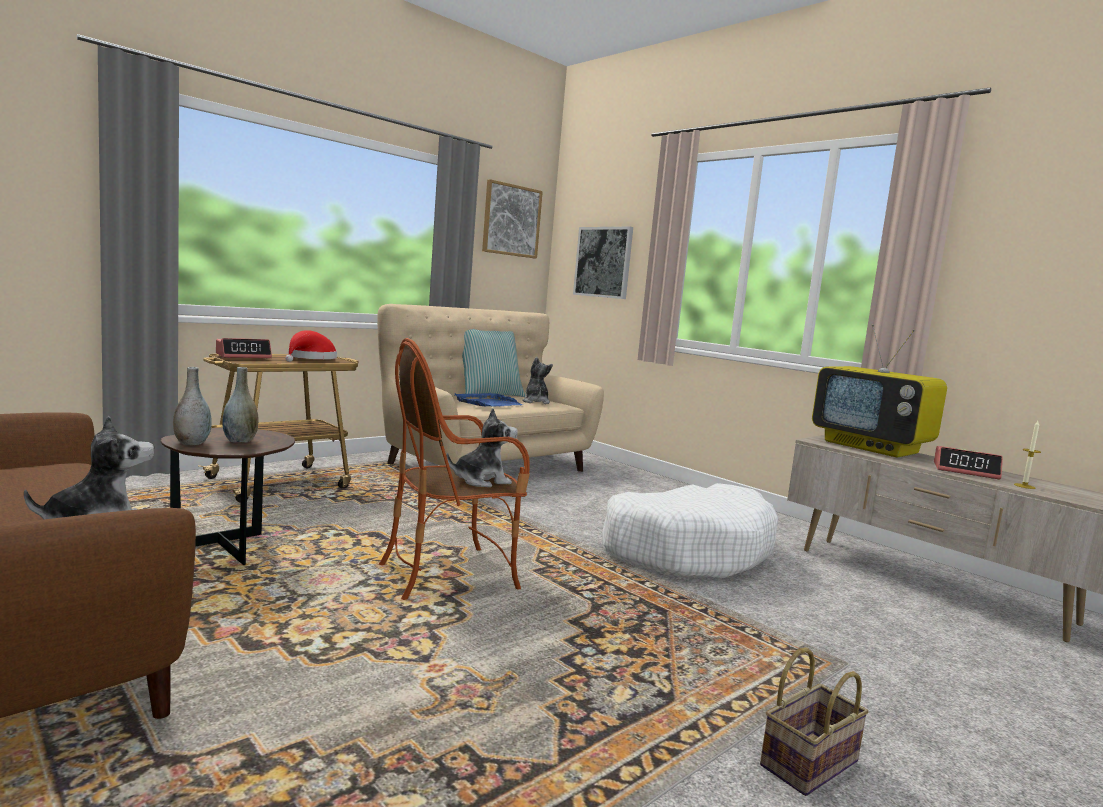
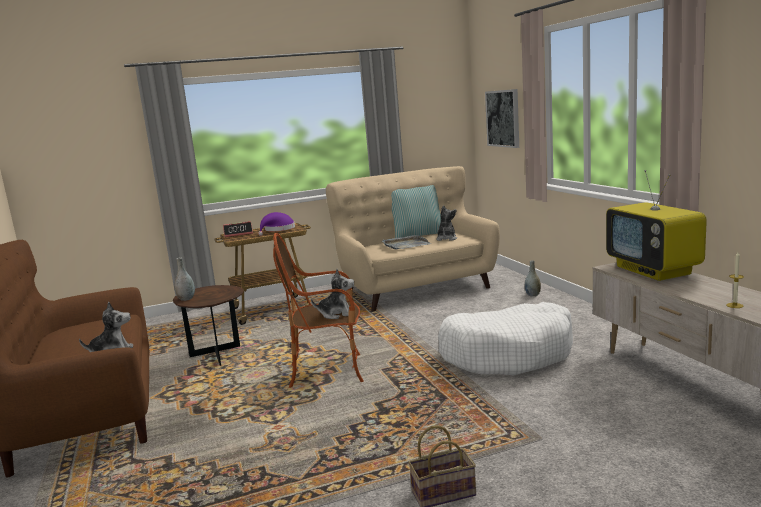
camera: 25 degrees right, 5 degrees up
(240, 441) = (212, 295): grey vase -> grey vase (532, 295)
(310, 359) = (278, 230): red hat -> purple hat
(488, 403) = (405, 245): blue tray -> grey tray
(511, 220) = (432, 96): picture -> none
(966, 471) = (704, 292): alarm clock -> none

